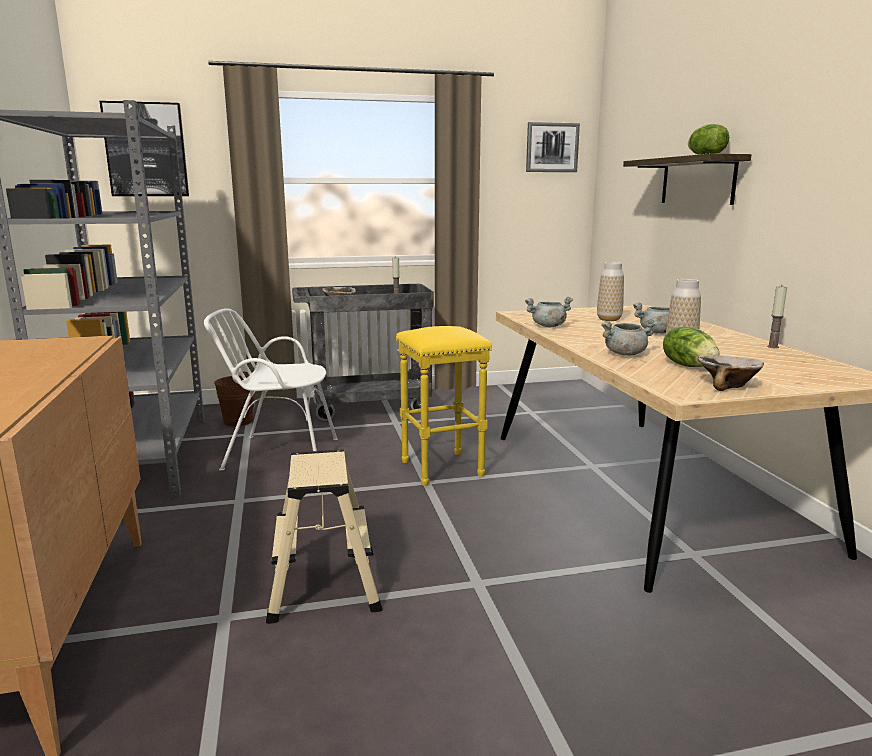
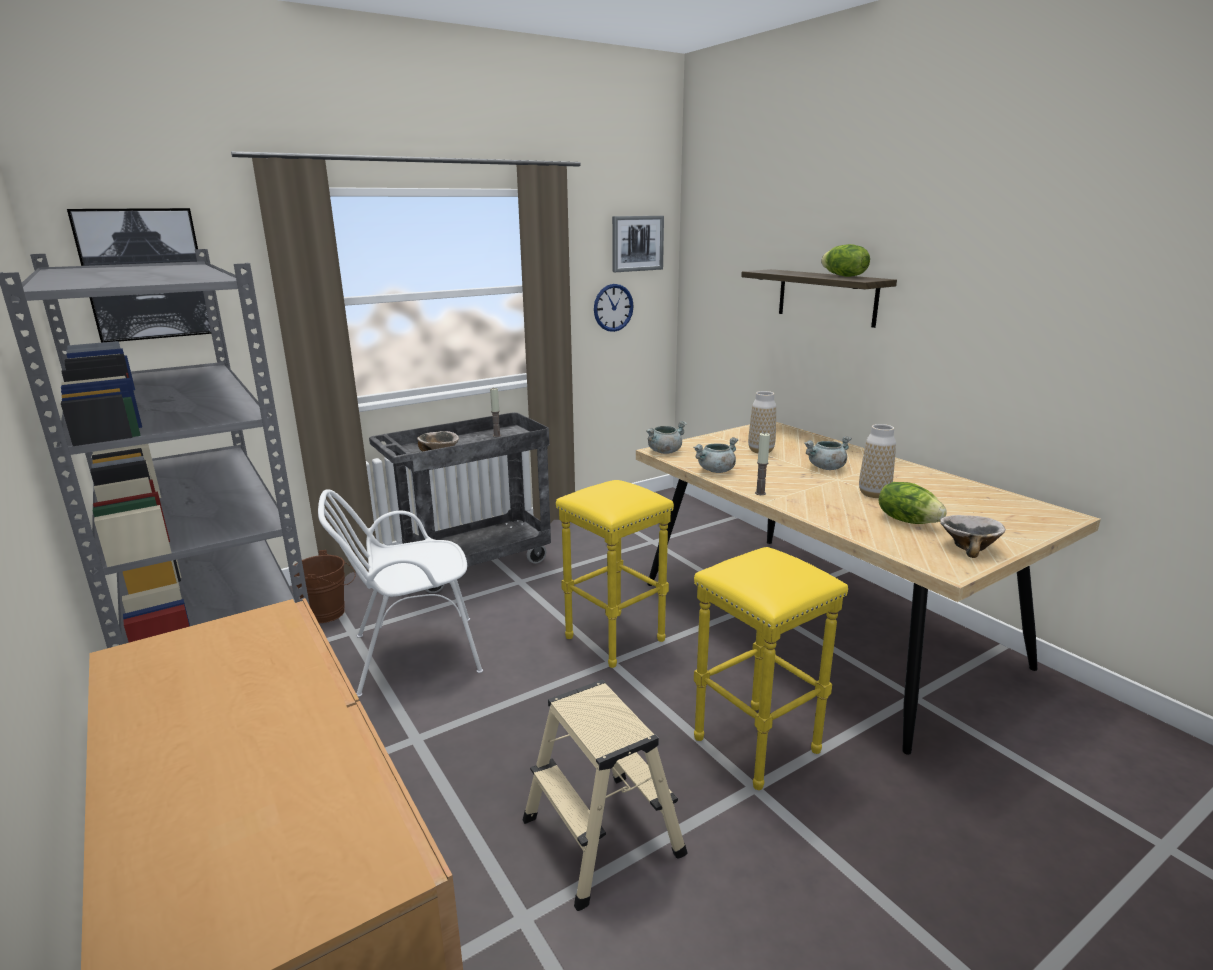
camera: 20 degrees left, 5 degrees up
(502, 555) = (753, 744): none -> yellow stool
(525, 204) = (613, 307): none -> wall clock
(625, 354) = (834, 509): grey cooking pot -> grey cooking pot (664, 451)
(773, 347) = (943, 478): candle -> candle (760, 493)

